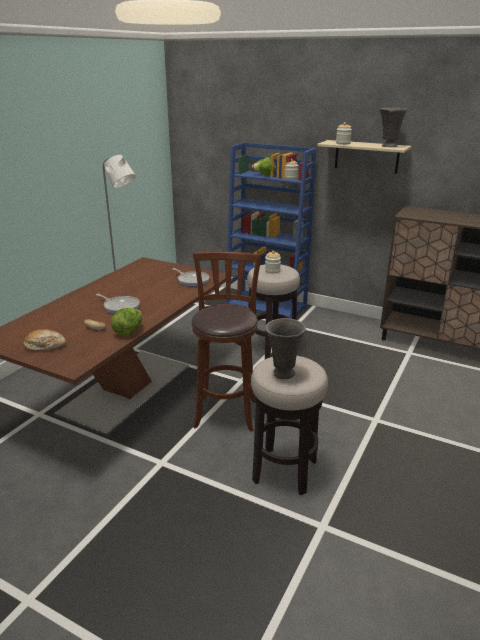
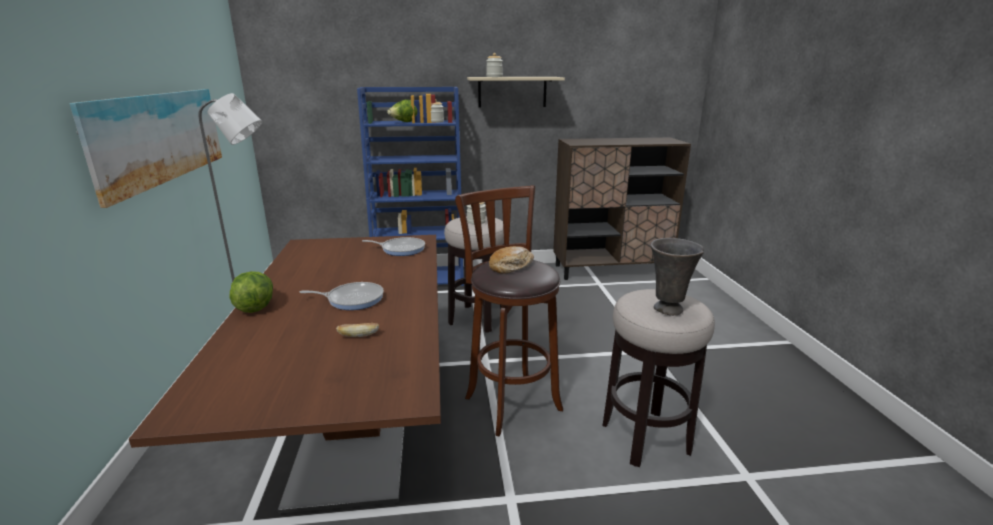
camera: 35 degrees left, 5 degrees down
(45, 346) = (311, 385): bread -> bread (511, 266)
(74, 180) = (158, 137): none -> picture
(128, 331) = (415, 324): lettuce -> lettuce (255, 306)
(388, 146) = (542, 76): grey vase -> none

